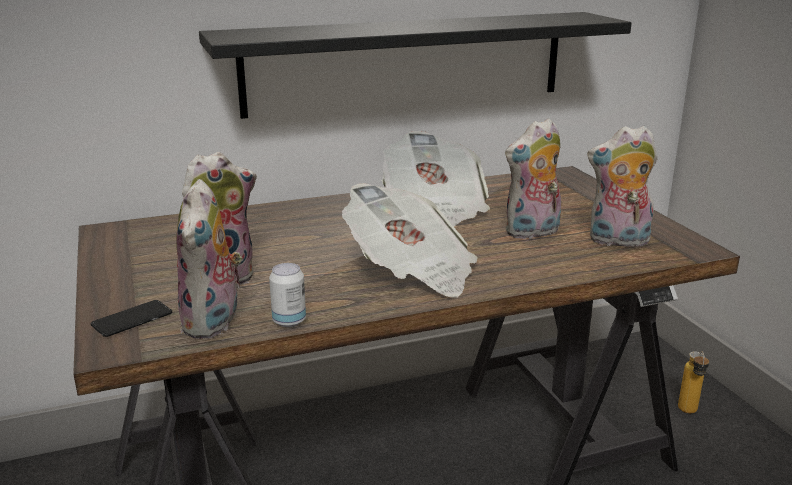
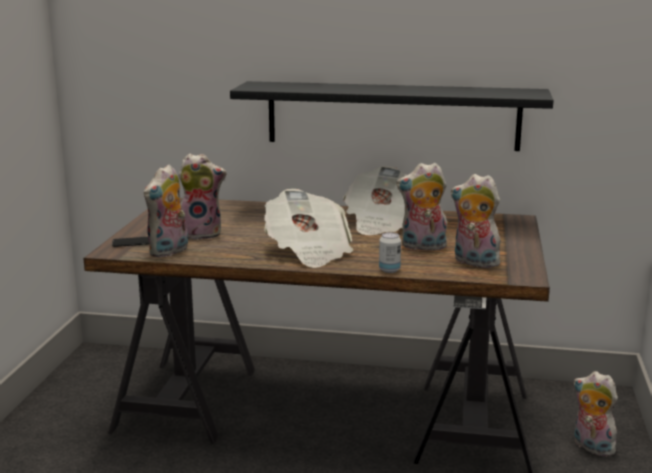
camera: 30 degrees right, 5 degrees down
(289, 321) = (206, 259): can -> can (389, 270)
(688, 413) = (591, 447): bottle -> plush toy

